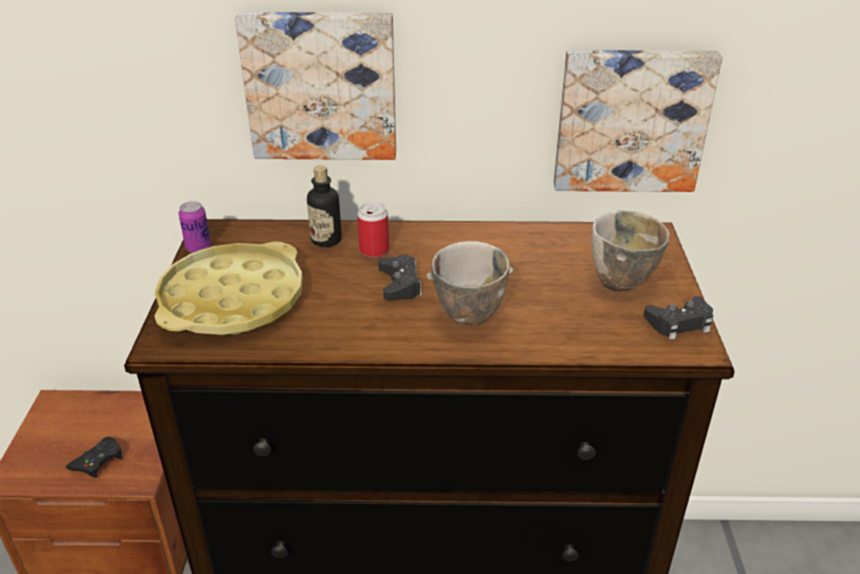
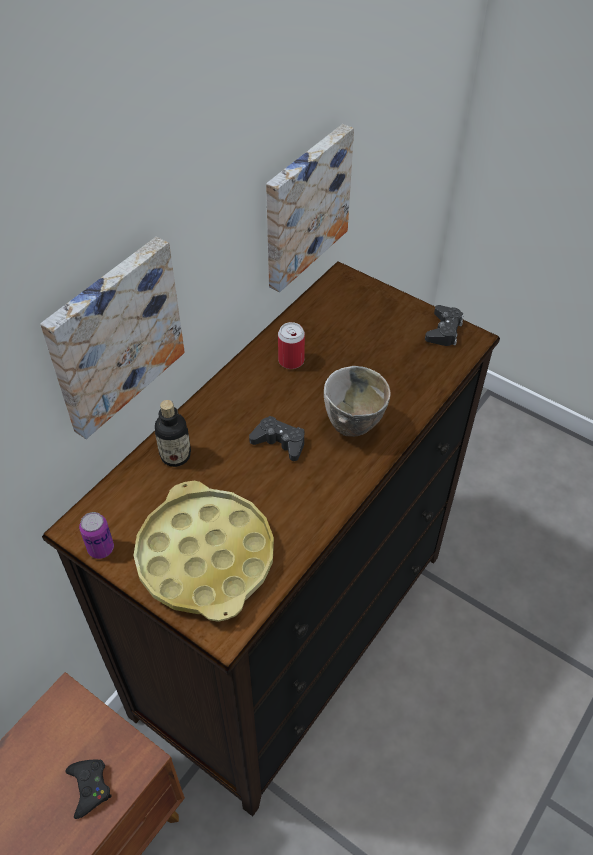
camera: 55 degrees left, 15 degrees up
(374, 250) = (220, 434): can -> can (291, 360)
(620, 285) = (383, 330): bowl -> none

